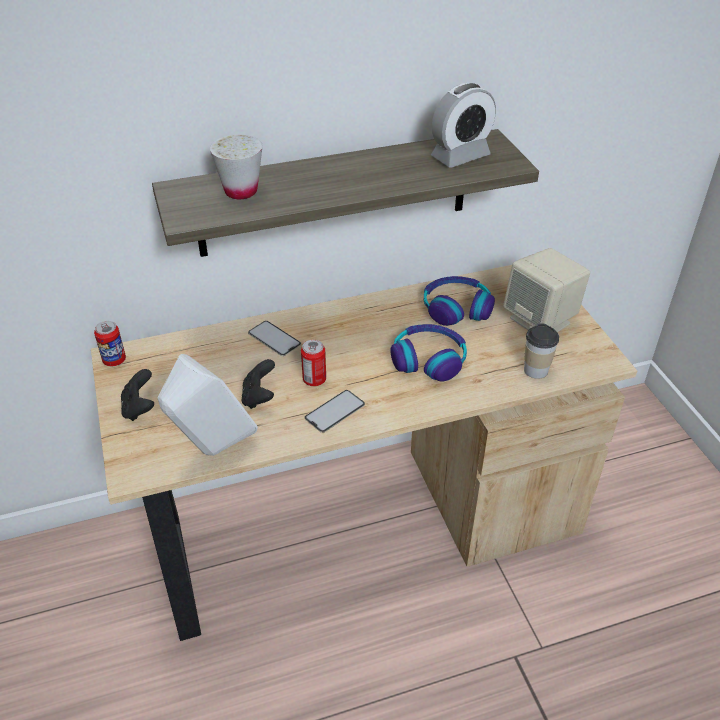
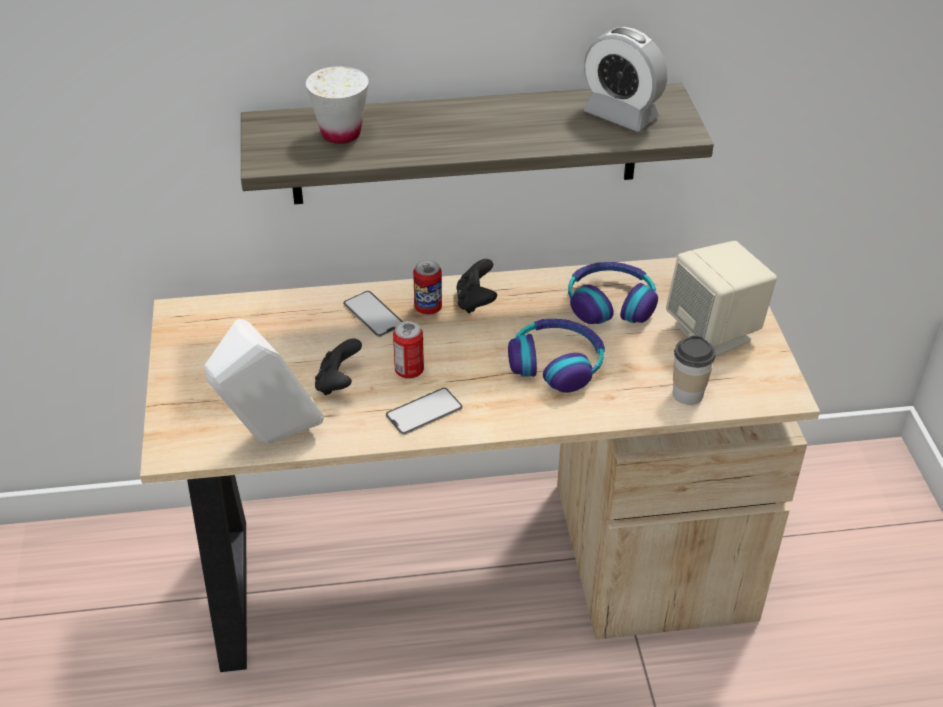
camera: 10 degrees right, 0 degrees up
(114, 360) = (178, 317): can -> can (428, 308)
(140, 408) = (196, 378): black game controller -> black game controller (475, 301)
(460, 156) = (620, 115): alarm clock -> alarm clock turned 60 degrees clockwise

